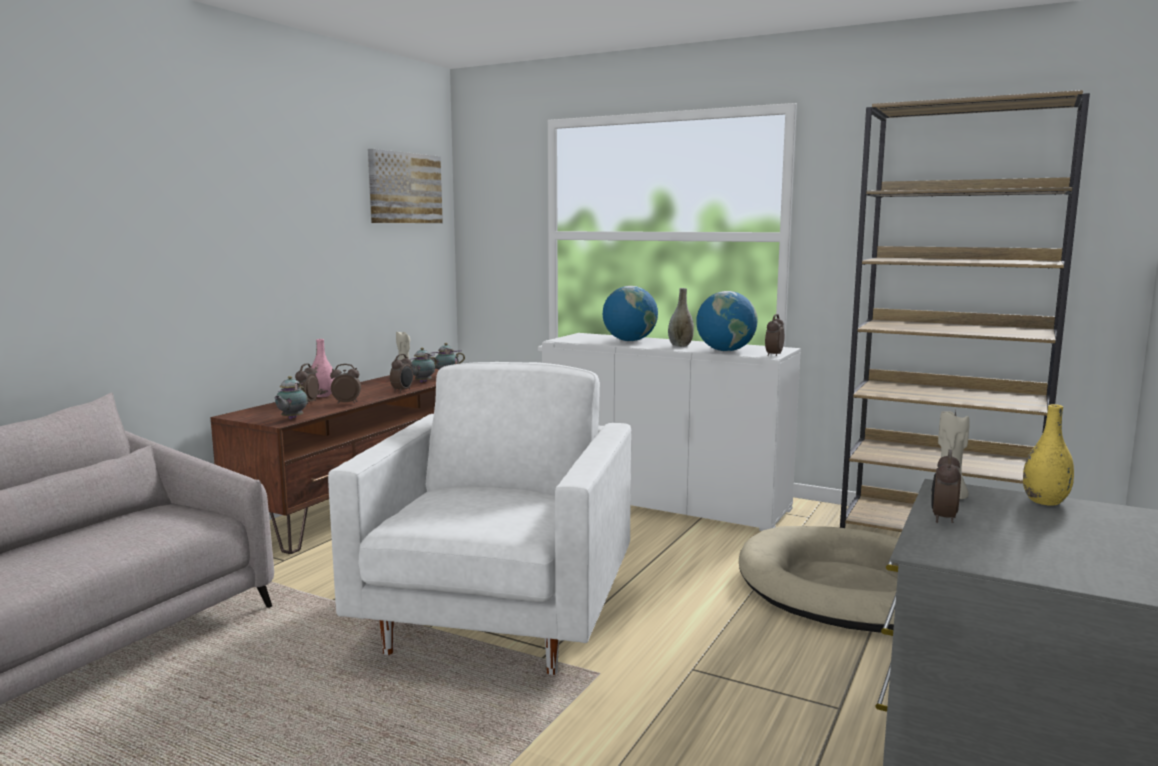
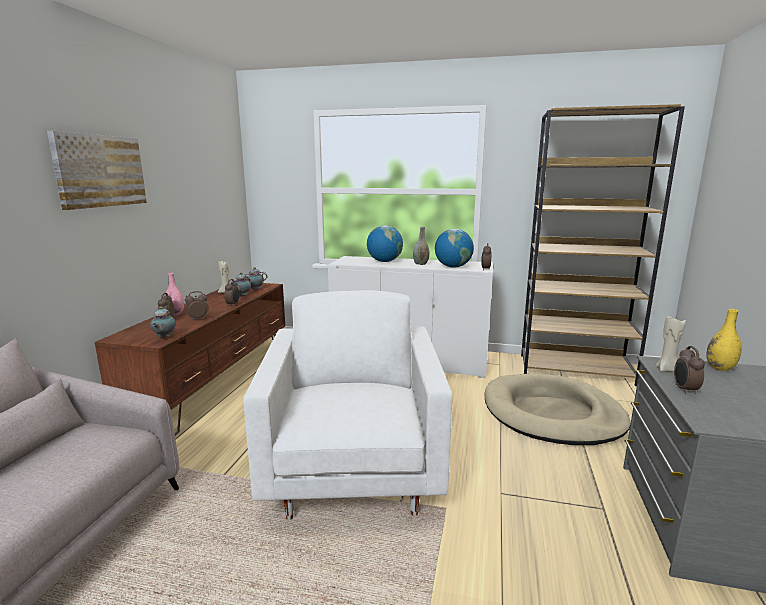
camera: 15 degrees left, 5 degrees up
(404, 188) = (213, 157): picture -> picture (100, 171)

